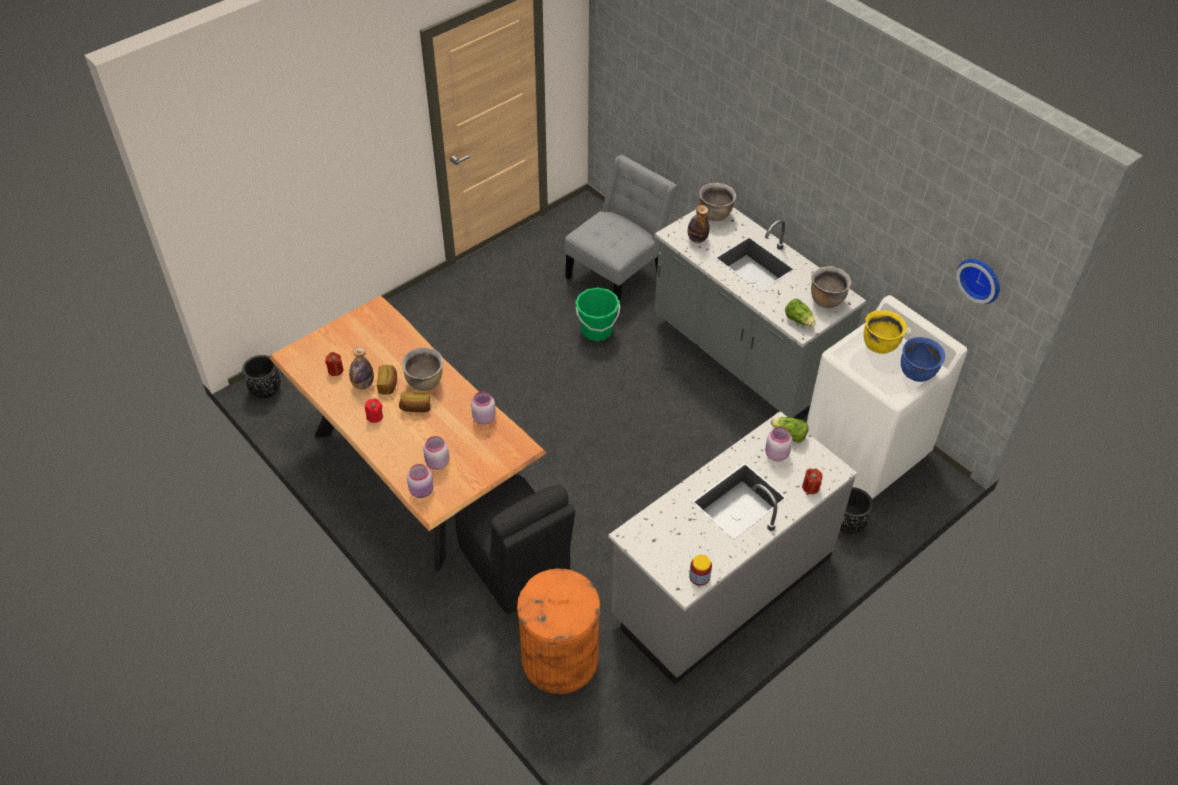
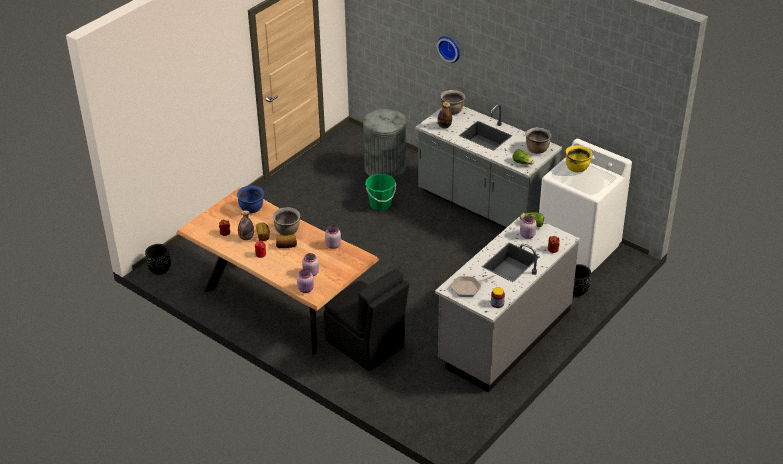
camera: 10 degrees left, 10 degrees down
(559, 659) = (410, 390): orange trash can -> none
(618, 272) = (385, 168): grey chair -> grey trash can
(661, 539) = (468, 288): none -> frying pan
(917, 373) = (603, 180): blue cooking pot -> blue cooking pot (252, 209)
(981, 279) = (631, 112): wall clock -> wall clock (450, 48)

